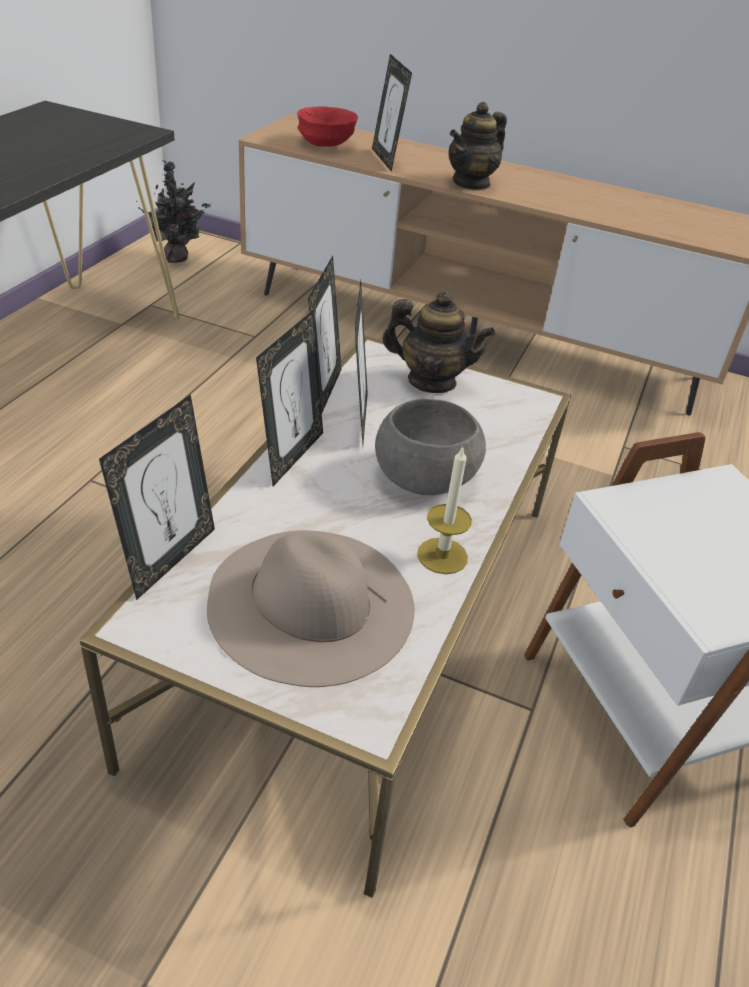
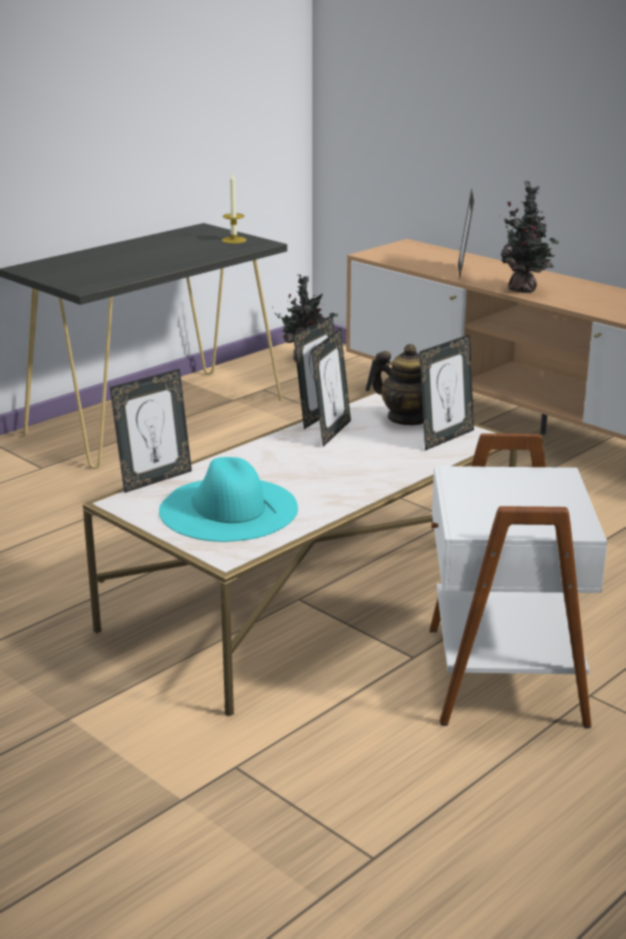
camera: 25 degrees right, 15 degrees down
(291, 456) = (268, 445): picture frame -> picture frame (445, 438)
(310, 602) = (228, 508): beige hat -> turquoise hat
(325, 144) = (419, 260): red bowl -> none
(425, 476) = (357, 465): grey bowl -> none
(442, 556) = (334, 501): candle -> candle (234, 240)
(471, 183) = (525, 290): teapot -> potted plant

